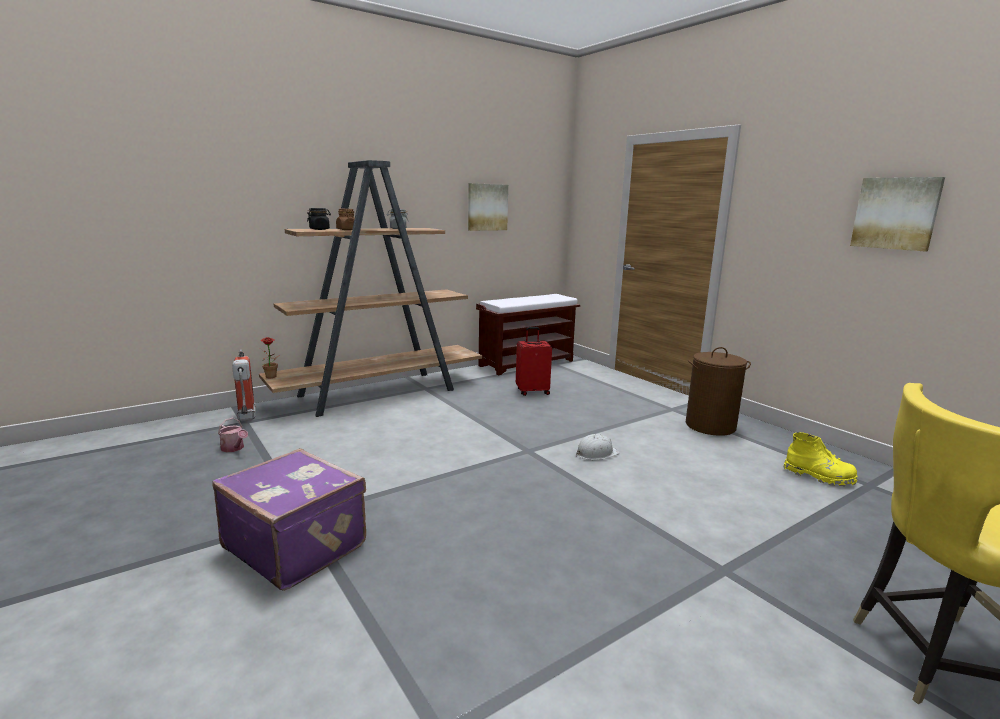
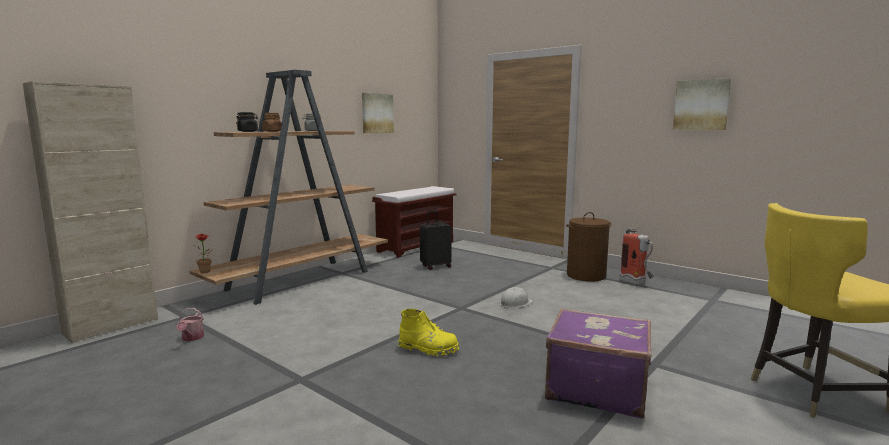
camera: 15 degrees left, 5 degrees down
(175, 424) = (111, 326): none -> beige cabinet
(234, 448) = (191, 338): watering can -> watering can turned 60 degrees clockwise
(247, 418) = (185, 313): fire extinguisher -> fire extinguisher (636, 284)
(297, 545) = (312, 401): purple suitcase -> purple suitcase (596, 388)
(532, 391) = (435, 266): red suitcase -> black suitcase
(818, 476) = (678, 299): yellow boot -> yellow boot (428, 350)

